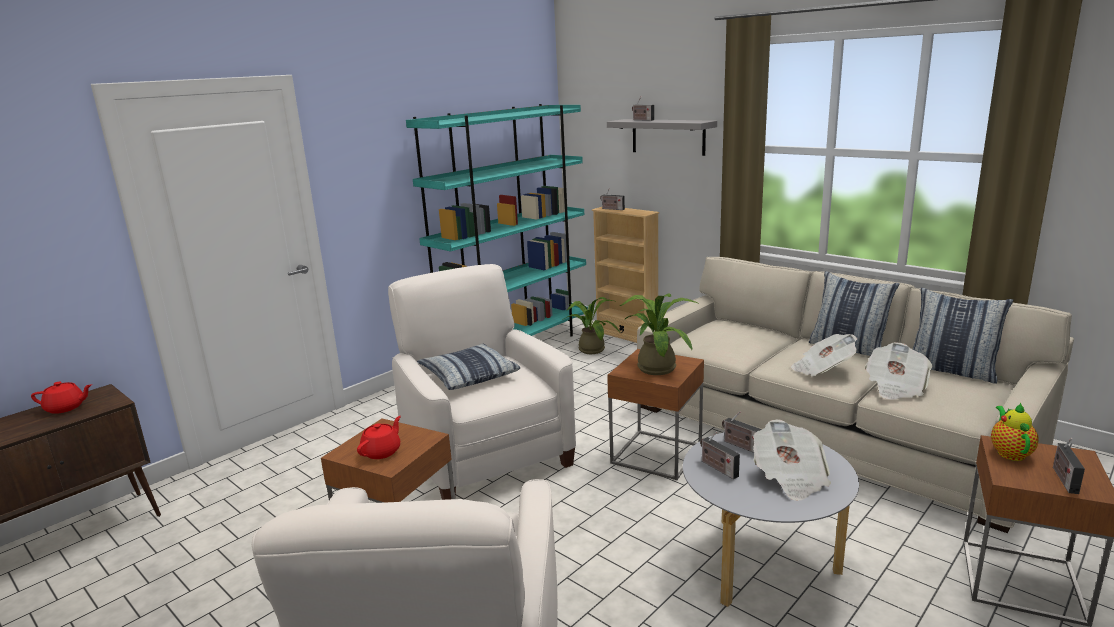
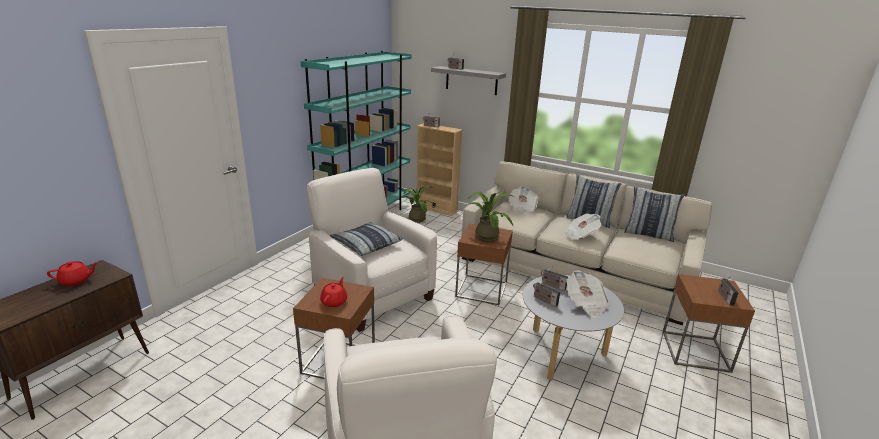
camera: 15 degrees left, 5 degrees up
(895, 387) = (623, 245): newspaper -> newspaper (522, 208)
(1009, 452) = (695, 283): teapot -> none

